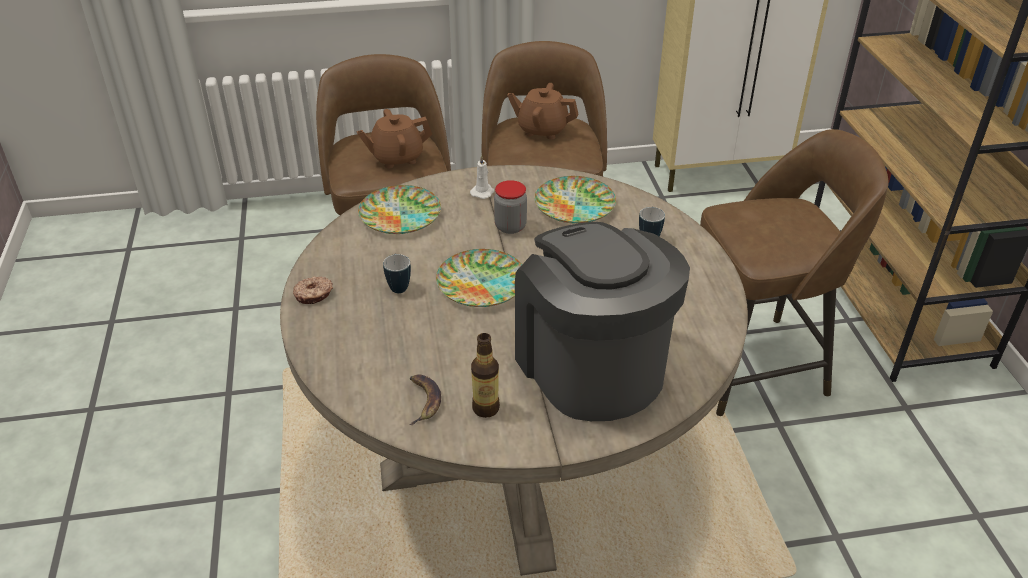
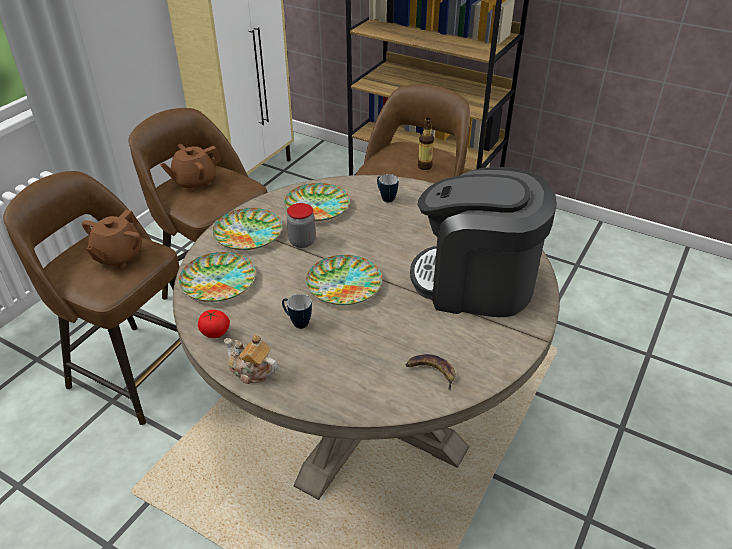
camera: 50 degrees left, 0 degrees up
(314, 295) = (251, 371): donut -> teapot
(337, 250) = (215, 333): none -> tomato
(483, 192) = (248, 233): white candle -> plate
(486, 408) = (468, 347): bottle -> bottle (425, 166)

